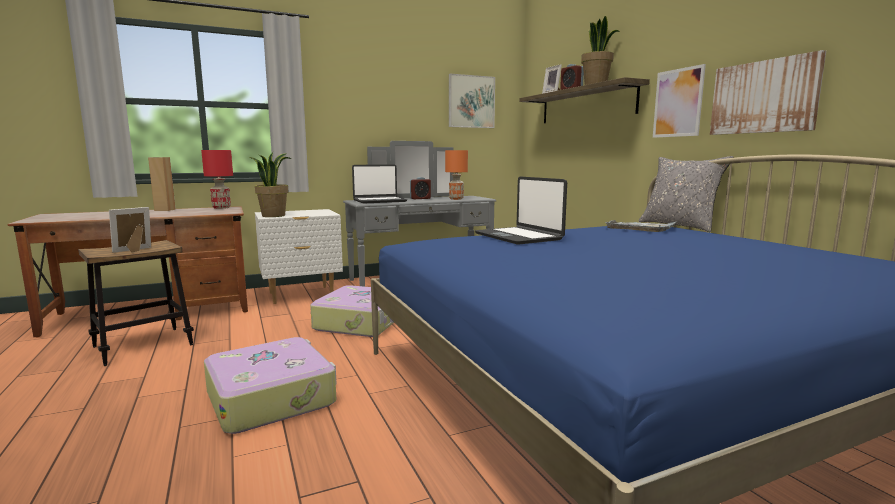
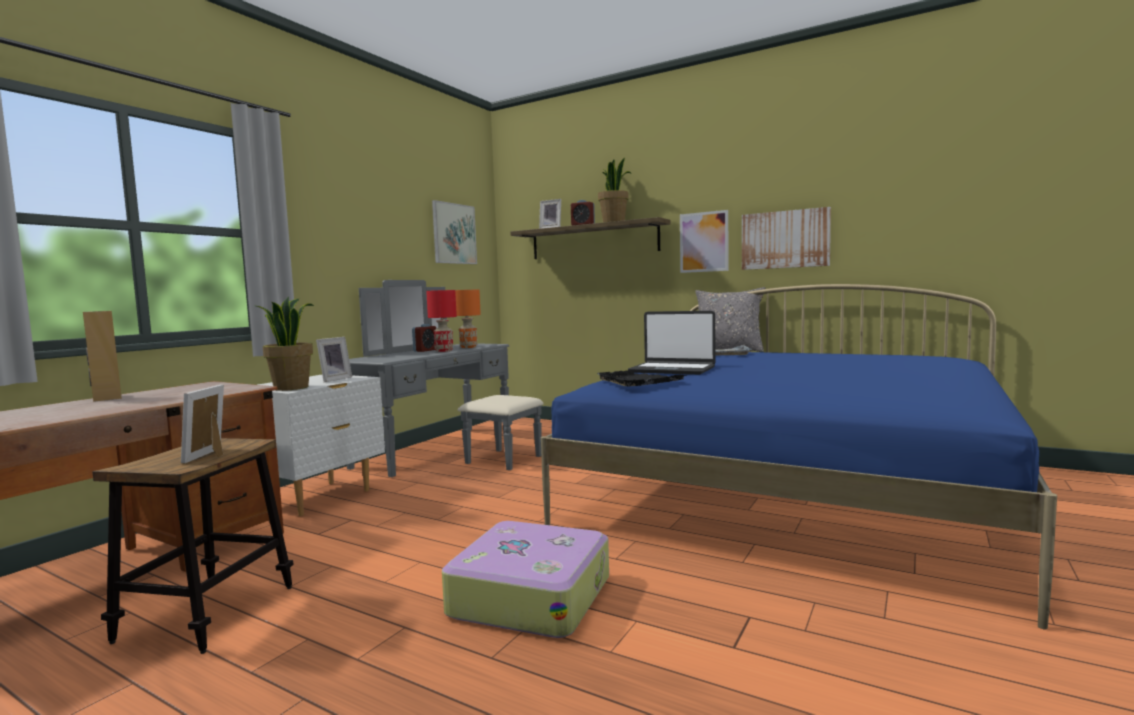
camera: 35 degrees left, 5 degrees down
(221, 208) = (197, 385): red table lamp -> red table lamp (444, 351)
(313, 213) = (333, 379): none -> picture frame
(361, 322) = (465, 505): suitcase -> none
(379, 201) = (391, 357): laptop -> none
(446, 242) = (638, 381): none -> black tray

